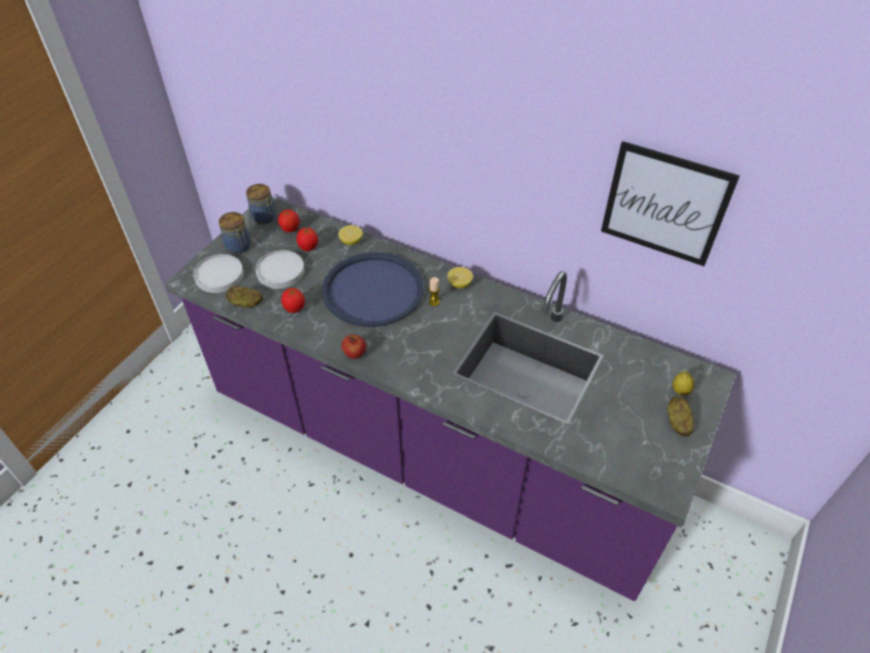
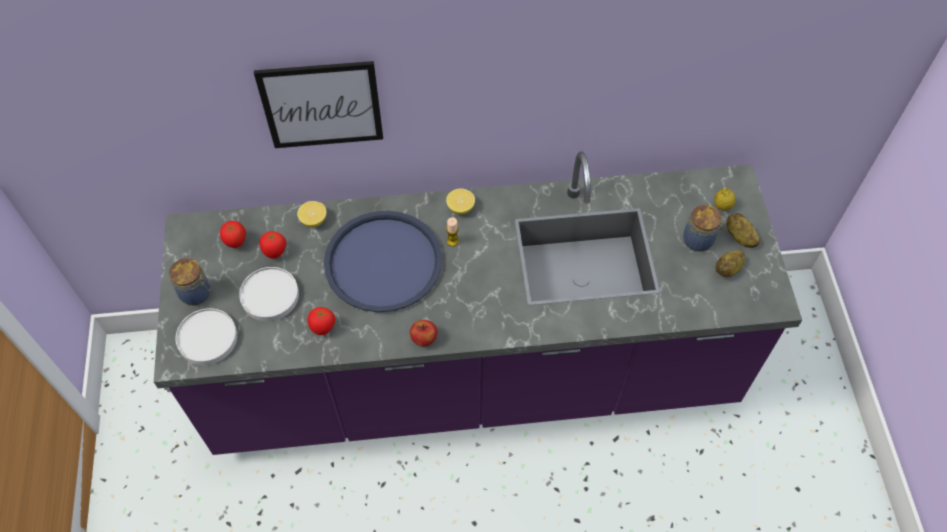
camera: 35 degrees left, 10 degrees up
(246, 303) = (266, 352): potato -> potato (728, 269)
(265, 218) = (193, 243): jar -> jar (699, 240)
(665, 204) = (666, 52): picture -> picture (321, 105)

